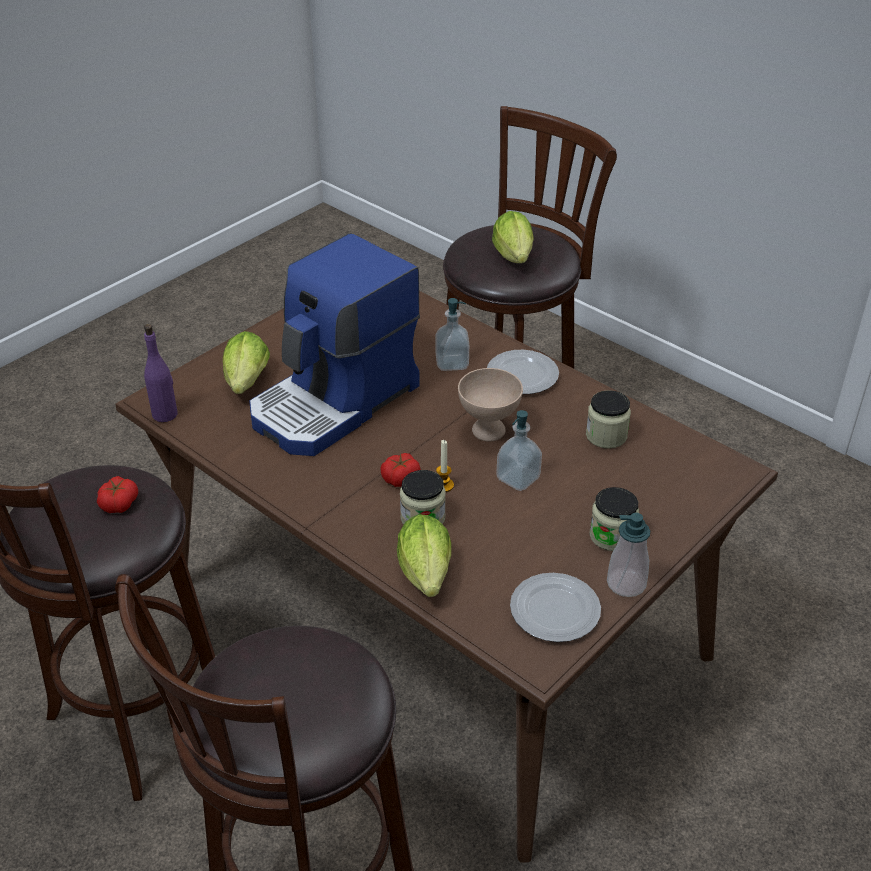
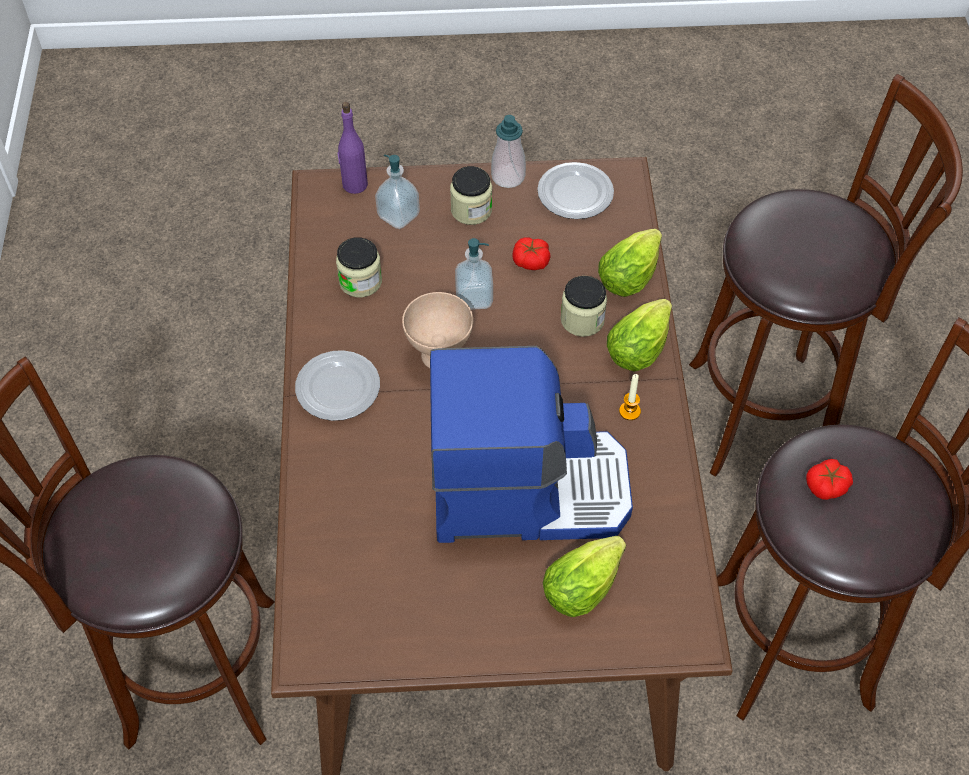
camera: 135 degrees left, 15 degrees up
(165, 414) = (695, 605): purple bottle -> purple bottle (354, 184)
(400, 478) = (559, 366): tomato -> tomato (531, 261)
(443, 485) = (535, 334): candle -> candle (629, 411)
(452, 363) = (375, 452): soap dispenser -> soap dispenser (398, 215)
(514, 258) = (157, 511): lettuce -> lettuce (641, 346)

